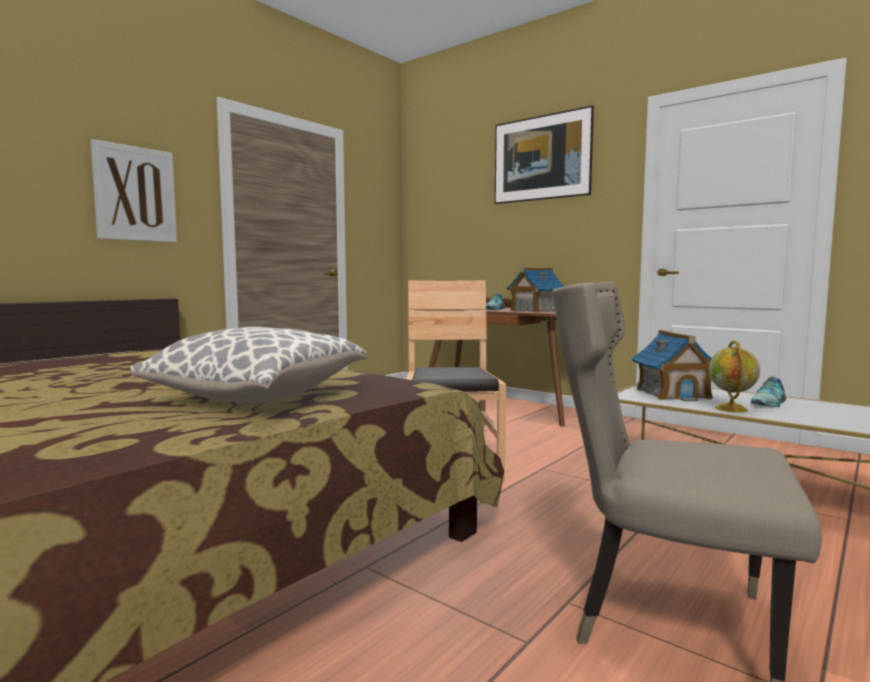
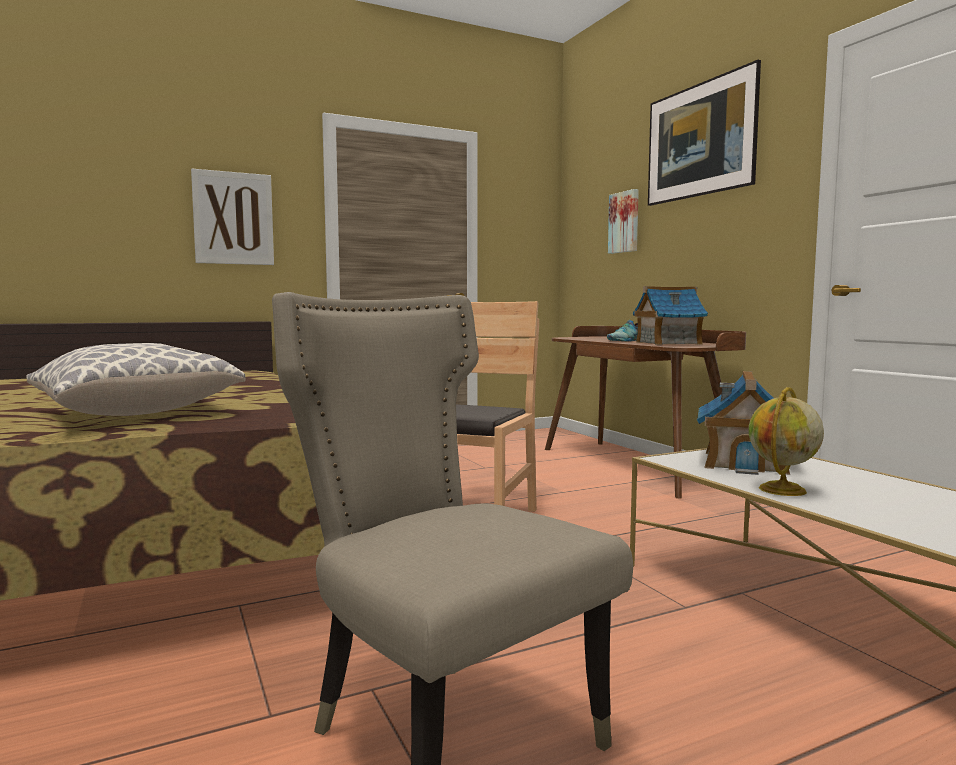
camera: 25 degrees right, 0 degrees up
(471, 215) = (625, 222): none -> picture
(770, 403) = (871, 490): shoe -> none

